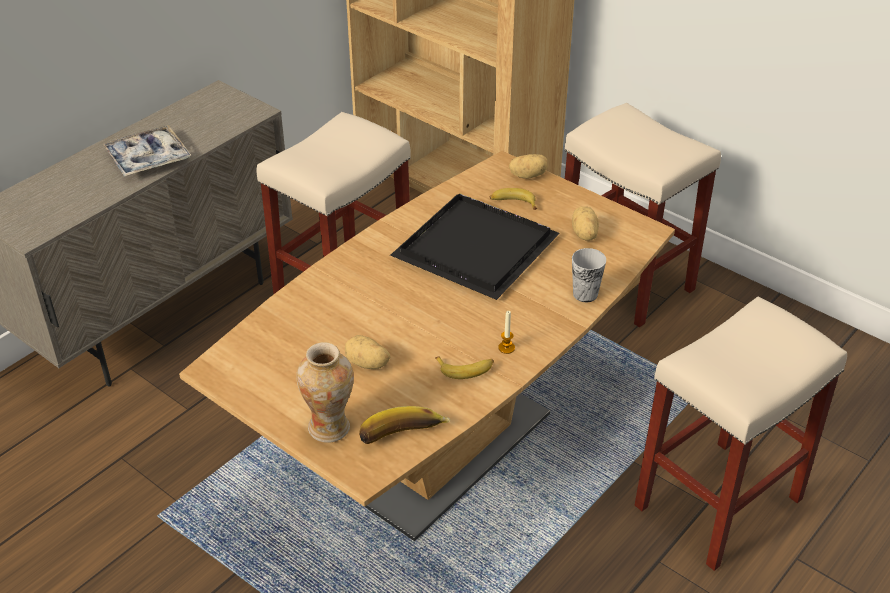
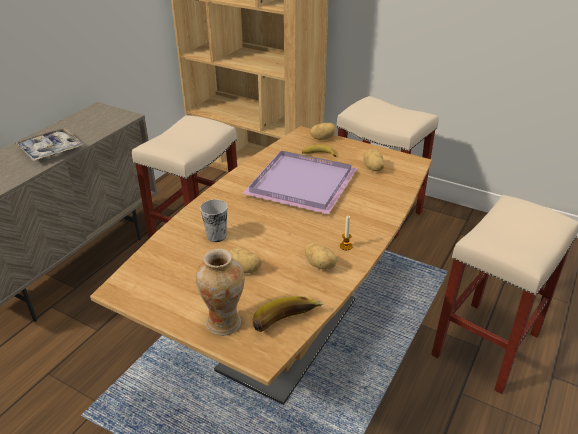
camera: 10 degrees left, 5 degrees down
(466, 369) = (320, 265): banana -> potato
(472, 249) = (299, 184): black tray -> purple tray
(585, 294) = (389, 204): cup -> cup (216, 236)

